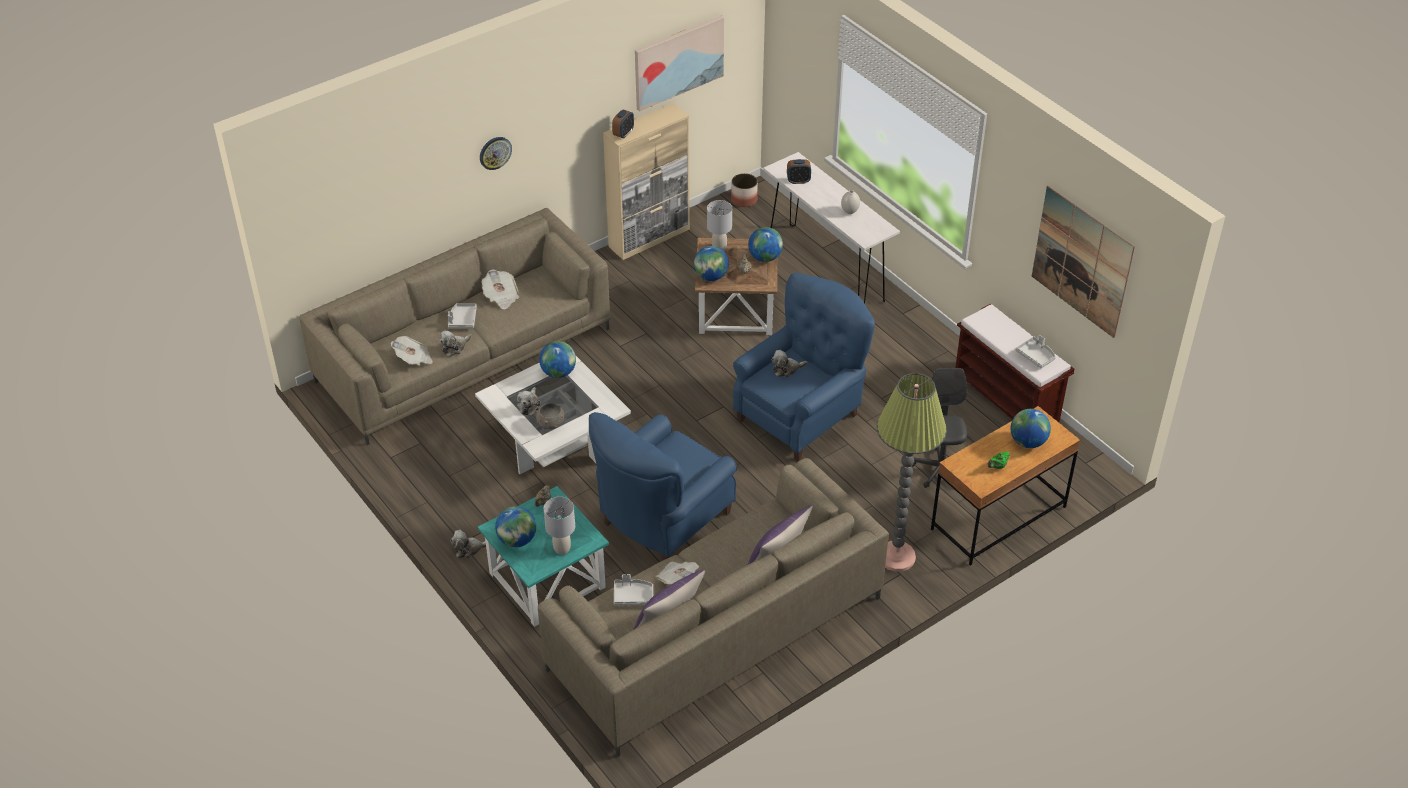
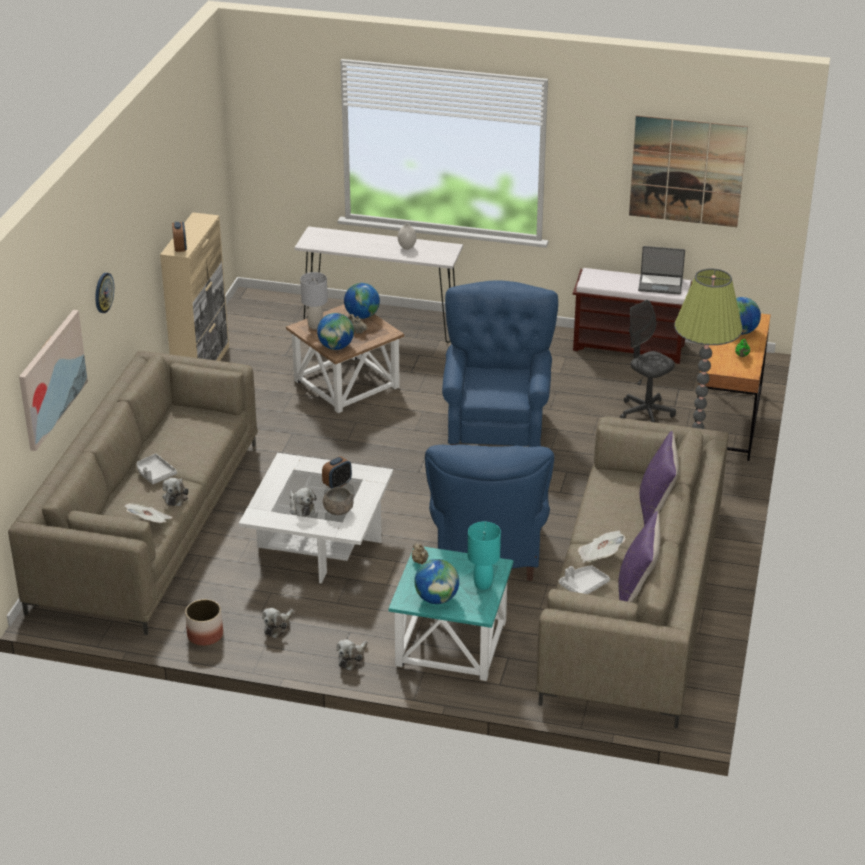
camera: 40 degrees left, 10 degrees down
(501, 297) = (167, 442): newspaper -> none
(558, 372) = (293, 473): globe -> none
(562, 549) = (483, 584): grey table lamp -> turquoise table lamp
(678, 62) = (189, 166): picture -> picture (51, 378)
(744, 200) = (248, 308): planter -> planter (205, 635)
(786, 369) = (484, 380): plush toy -> plush toy (278, 627)
(798, 181) = (336, 244): alarm clock -> alarm clock (337, 484)
(1036, 356) = (660, 284): grey tray -> laptop

